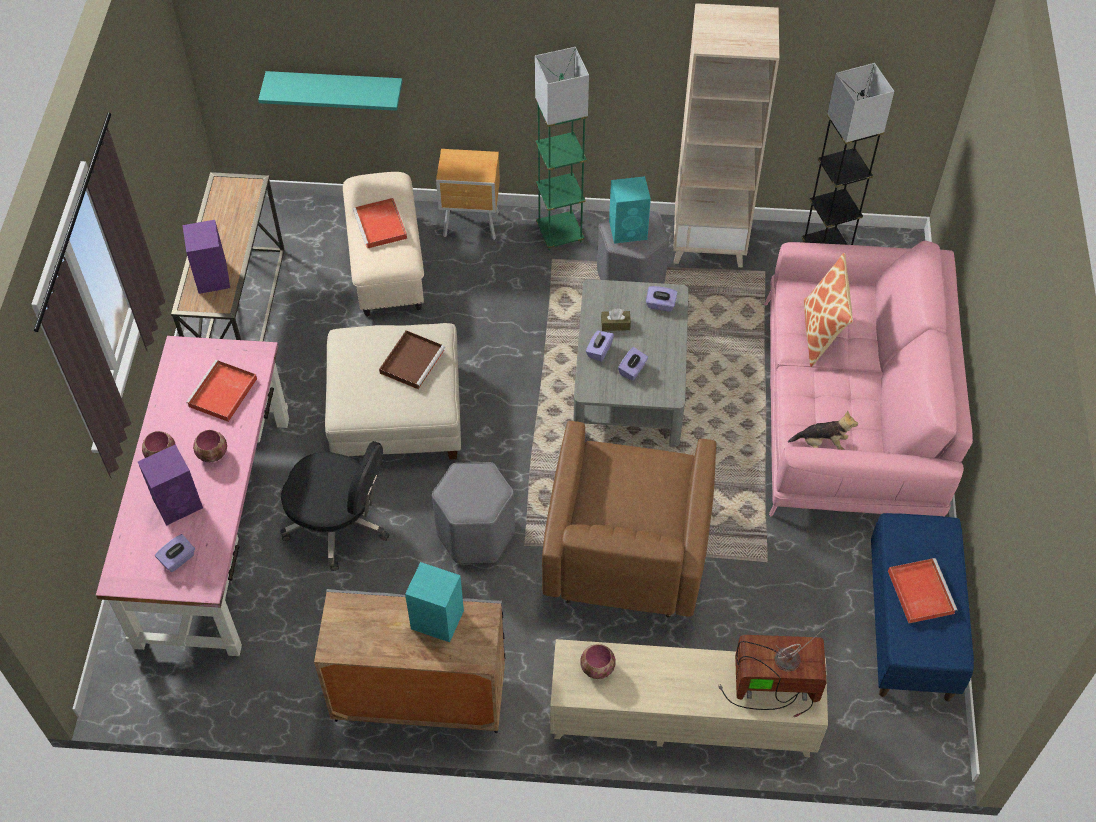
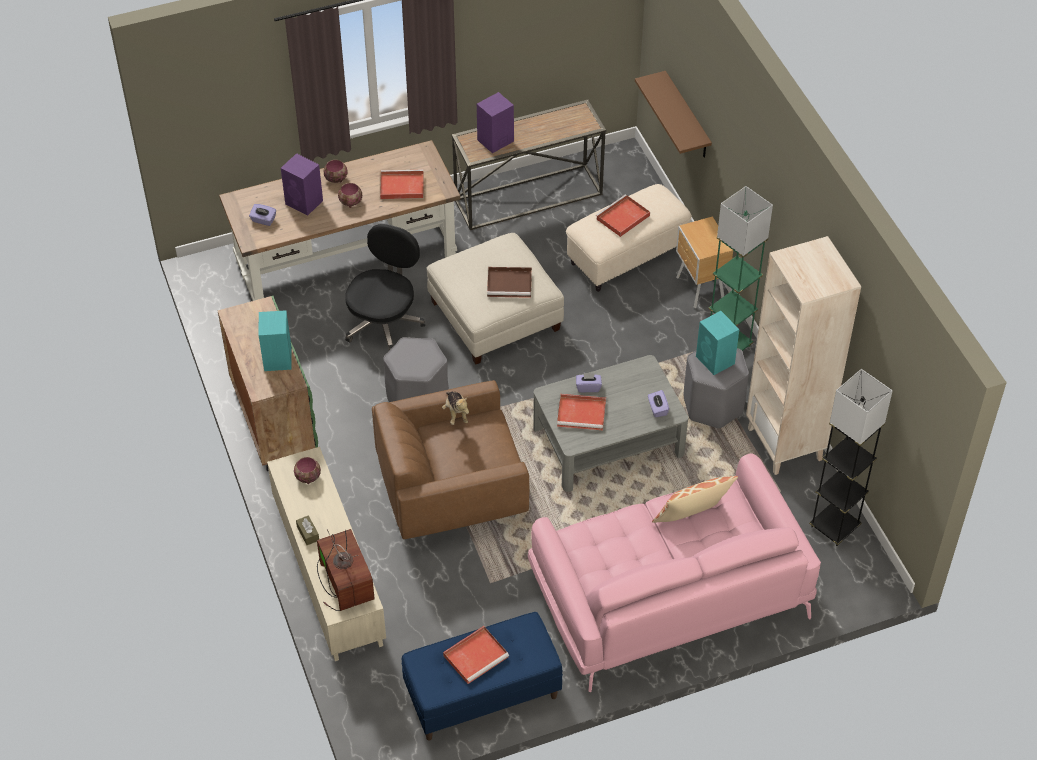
camera: 65 degrees right, 5 degrees down
(214, 526) = (346, 259): pink desk -> brown desk
(335, 88) = (687, 117): turquoise shelf -> brown shelf
(339, 524) = (384, 322): black office chair -> black office chair turned 150 degrees counterclockwise
(418, 696) = (273, 418): grey cabinet -> green cabinet
(615, 324) = (620, 388): brown tissue box -> brown tissue box (308, 533)
(632, 370) = (582, 413): purple tissue box -> red tray
(822, 444) = (579, 551): plush toy -> plush toy (456, 413)

